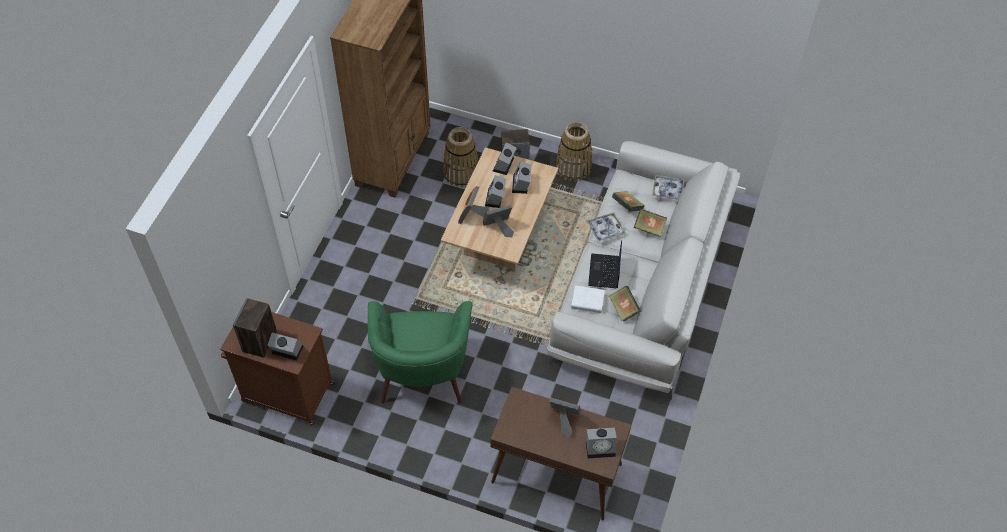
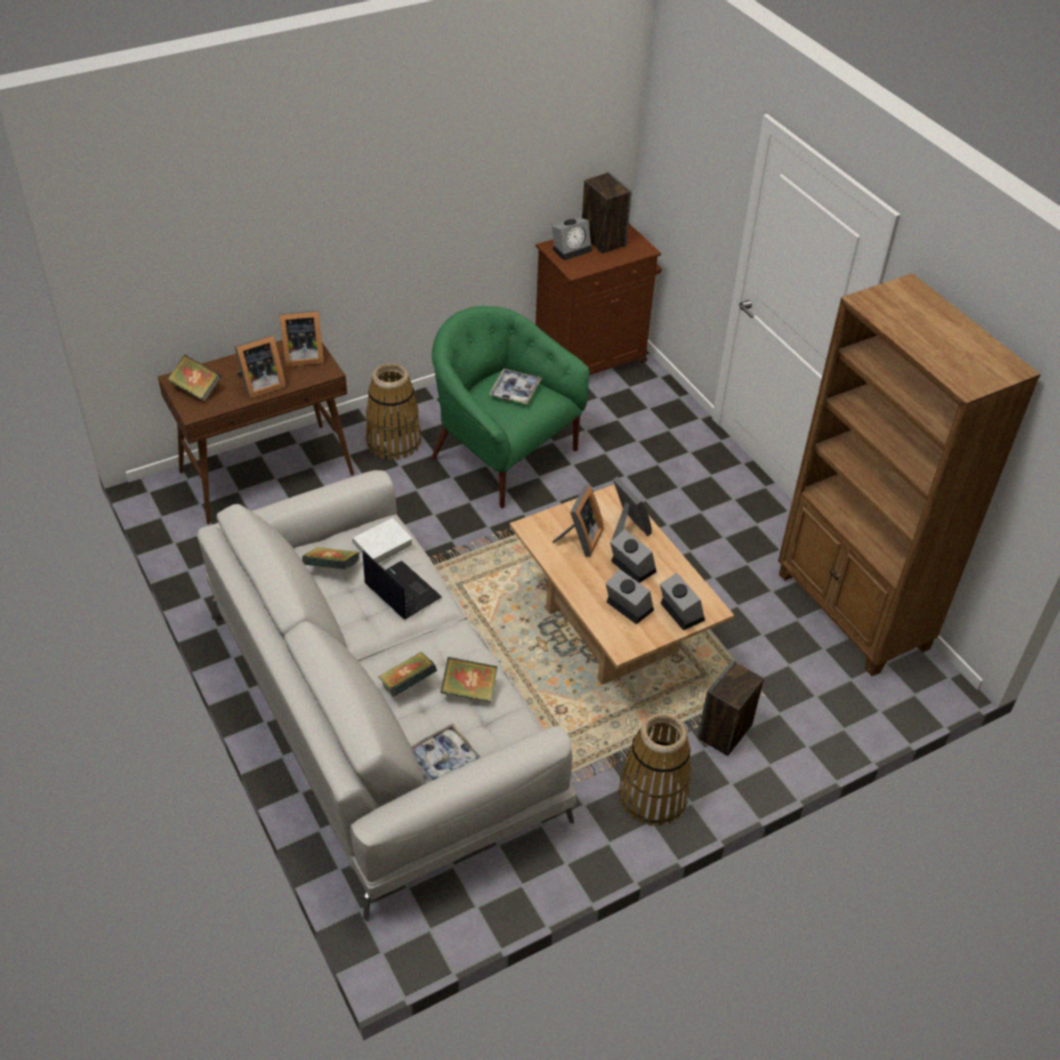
camera: 130 degrees right, 10 degrees down
(461, 173) = (762, 663): basket -> basket (394, 441)
(519, 422) = (302, 356): none -> picture frame
(601, 447) = (196, 389): alarm clock -> book
(606, 229) = (460, 640): tray -> tray (515, 391)

